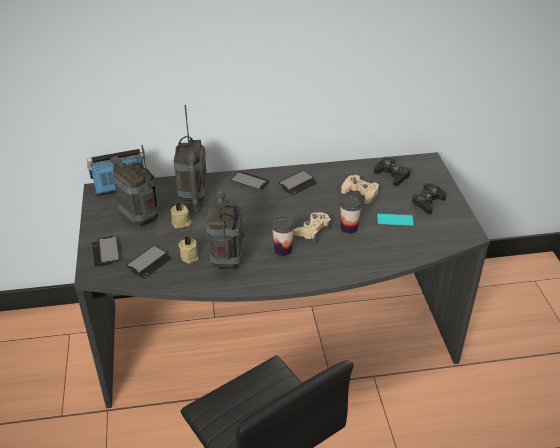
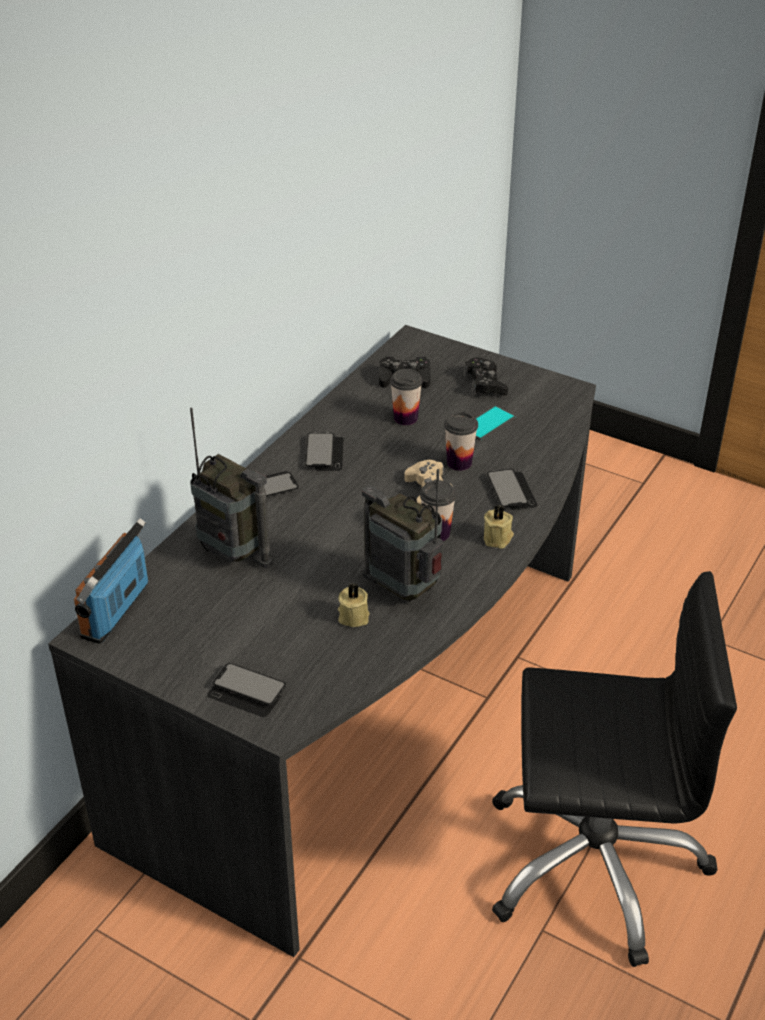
camera: 50 degrees left, 0 degrees up
(140, 220) = (217, 625): radio -> none
(149, 263) = (322, 660): phone -> phone (511, 491)
(181, 223) = (273, 590): beige candle -> beige candle (498, 538)
(360, 192) = (405, 418): beige game controller -> cup

